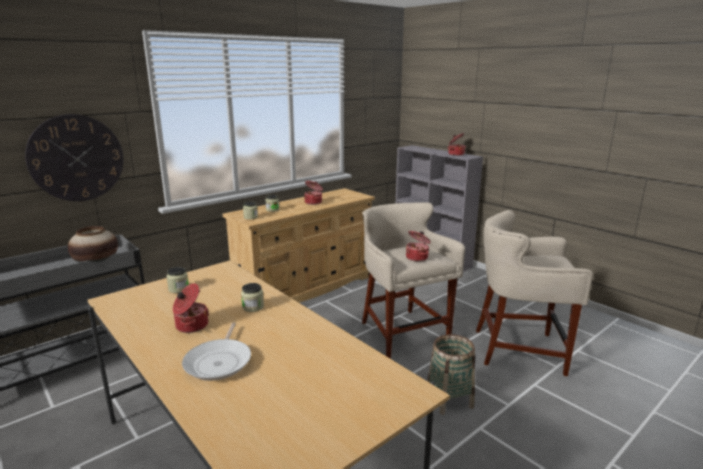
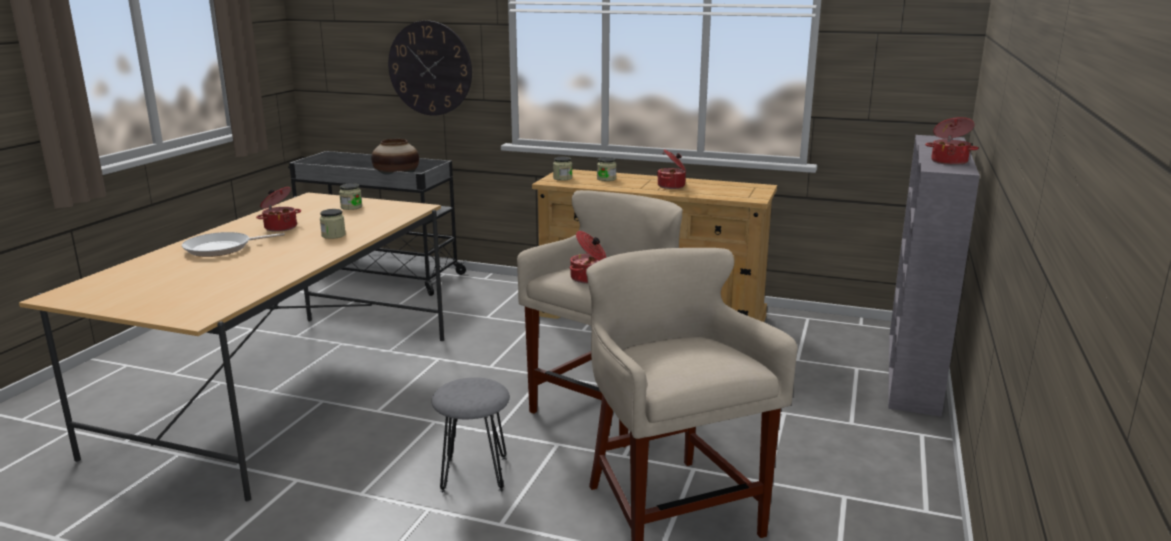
camera: 60 degrees right, 0 degrees up
(449, 400) = (474, 474): basket -> grey stool

